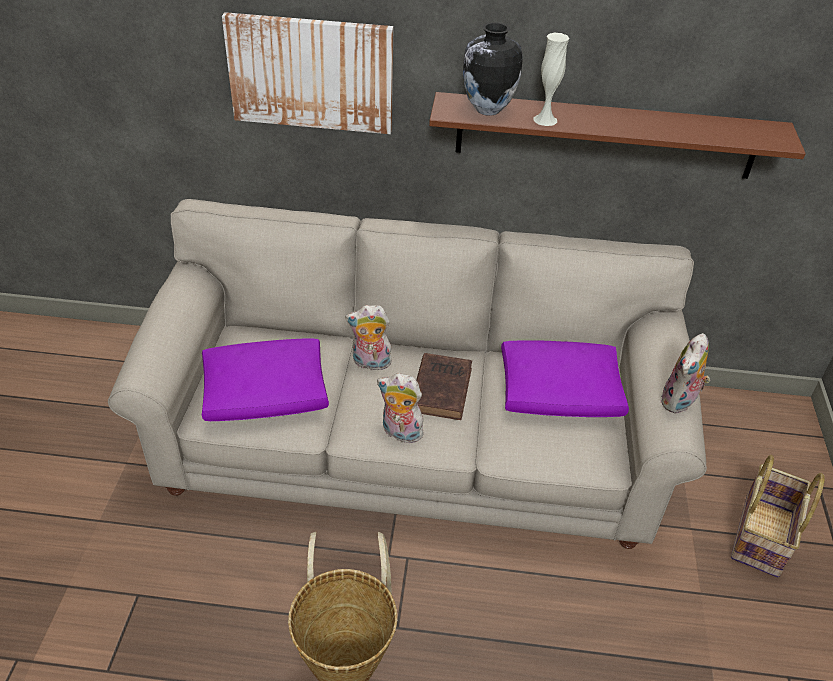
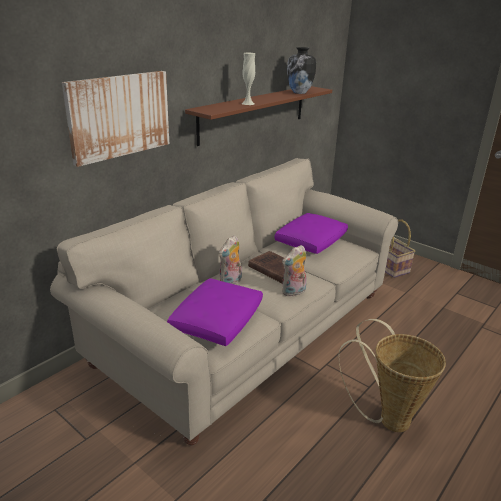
camera: 55 degrees left, 15 degrees down
(487, 110) = (221, 107): vase -> vase (299, 92)
(679, 402) = (366, 207): plush toy -> none

